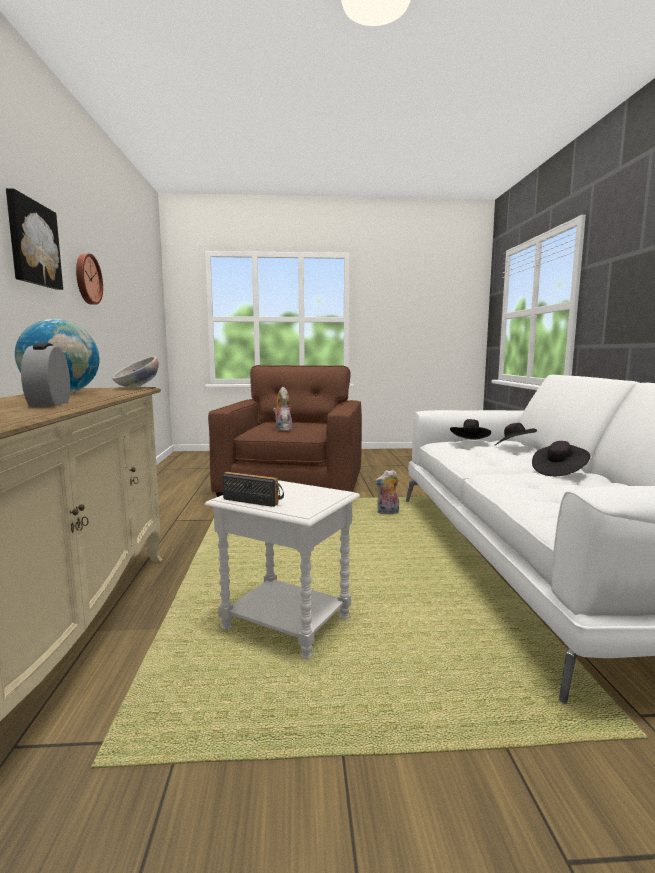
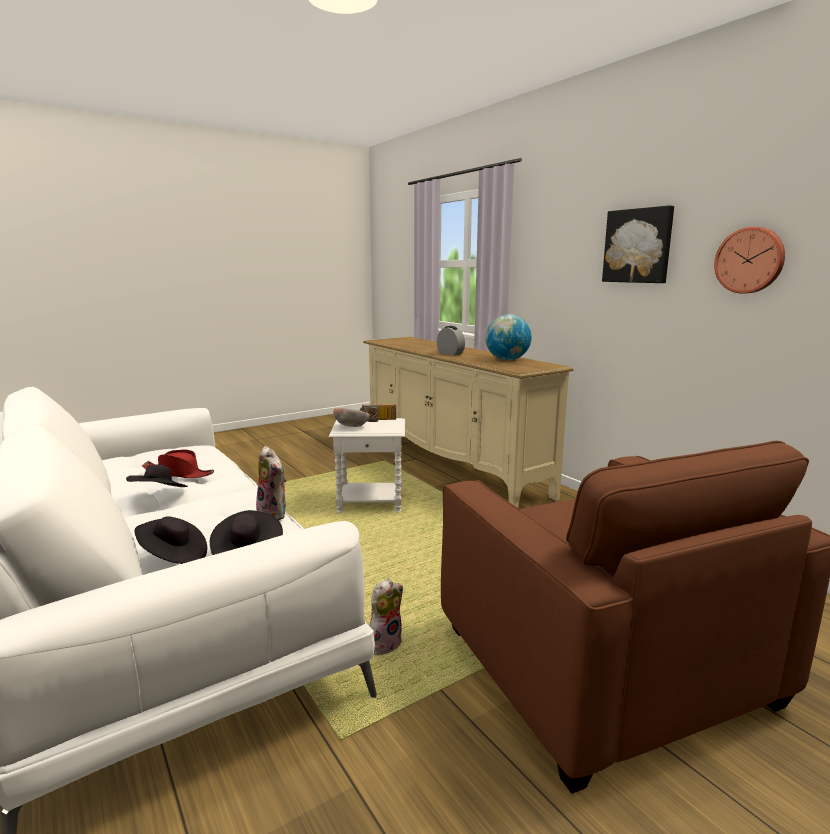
camera: 150 degrees right, 5 degrees up
(136, 387) = (520, 370): bowl -> bowl (351, 427)
(282, 429) = (566, 510): plush toy -> plush toy (275, 514)
(559, 486) = (179, 473): none -> red hat

